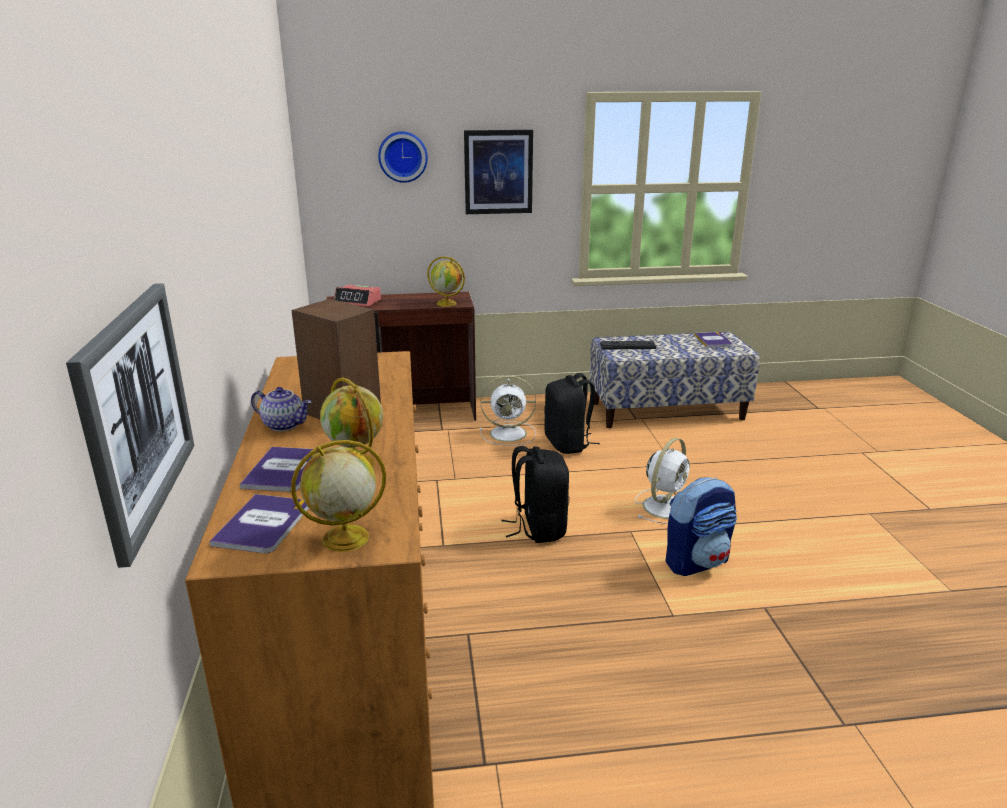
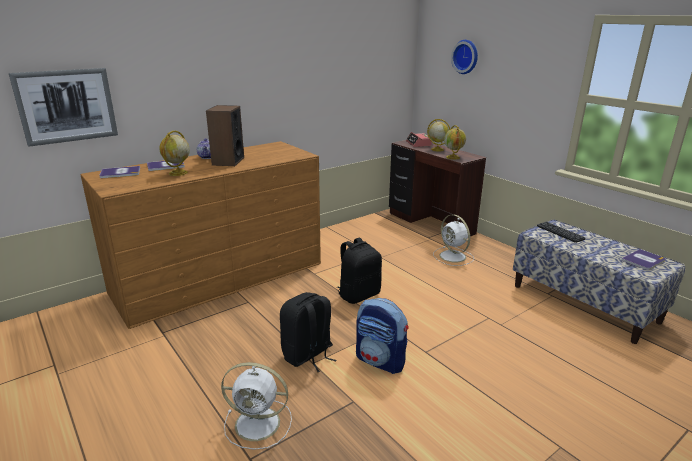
camera: 60 degrees right, 0 degrees up
(344, 539) = (113, 184): globe -> globe (437, 149)
(498, 172) = (520, 74): picture -> none
(568, 444) = (469, 278): black backpack -> black backpack (308, 355)
(666, 506) = (437, 333): white fan -> white fan (259, 423)

